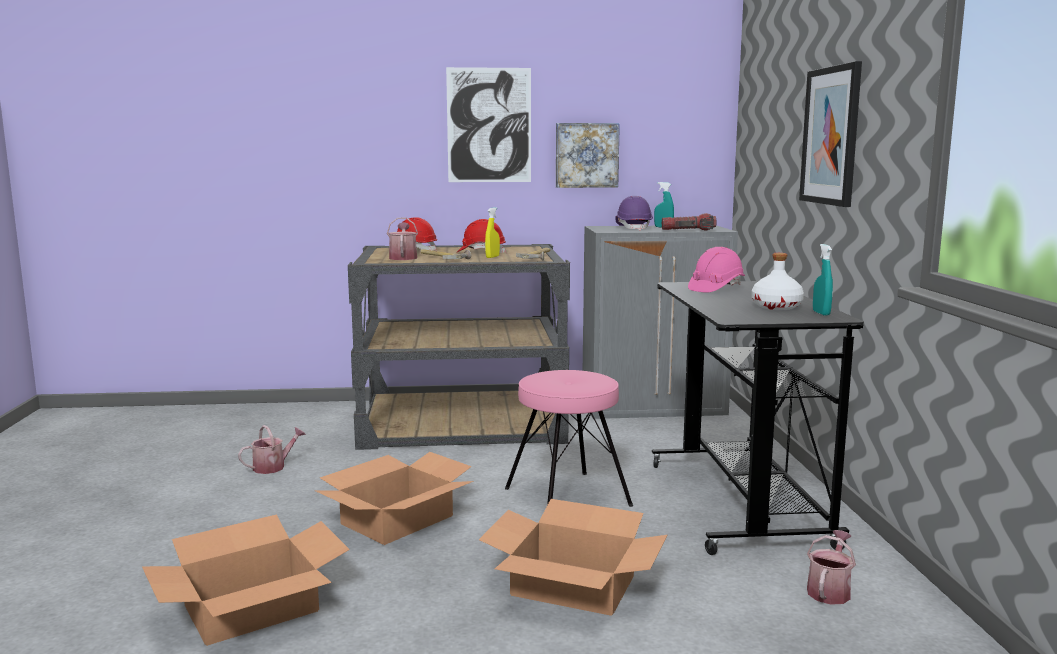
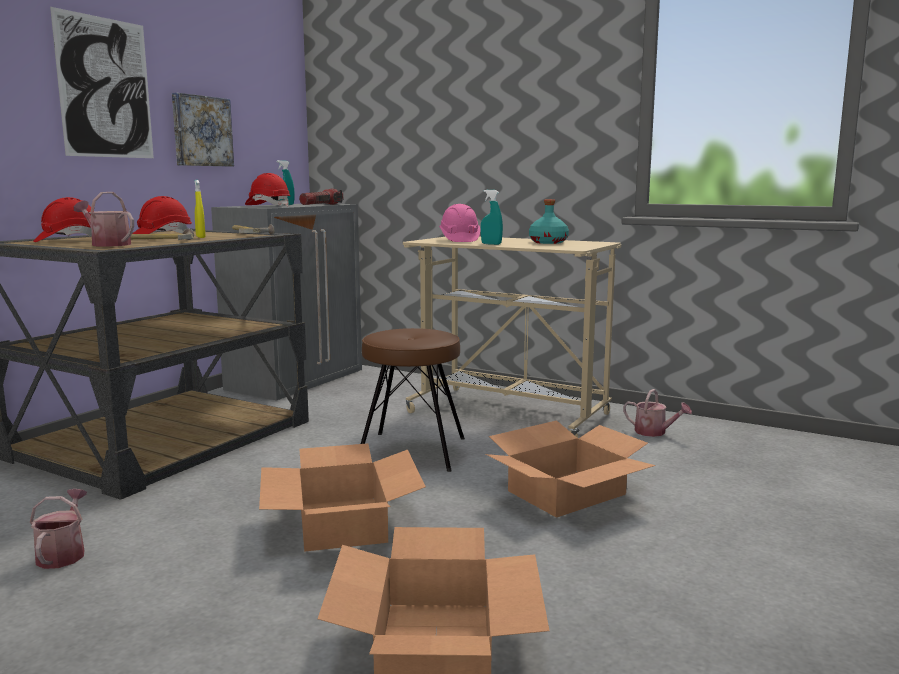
camera: 55 degrees left, 0 degrees up
(566, 497) = (411, 451): pink stool -> brown stool
(633, 228) = (268, 206): purple hard hat -> red hard hat
(738, 503) = (509, 413): black desk -> beige desk
(776, 307) = (548, 242): white bottle -> turquoise bottle
(821, 313) = (584, 242): turquoise spray bottle -> turquoise spray bottle (491, 244)
(829, 590) = (654, 432): watering can -> watering can turned 150 degrees clockwise
(831, 136) = (490, 115): picture -> none

